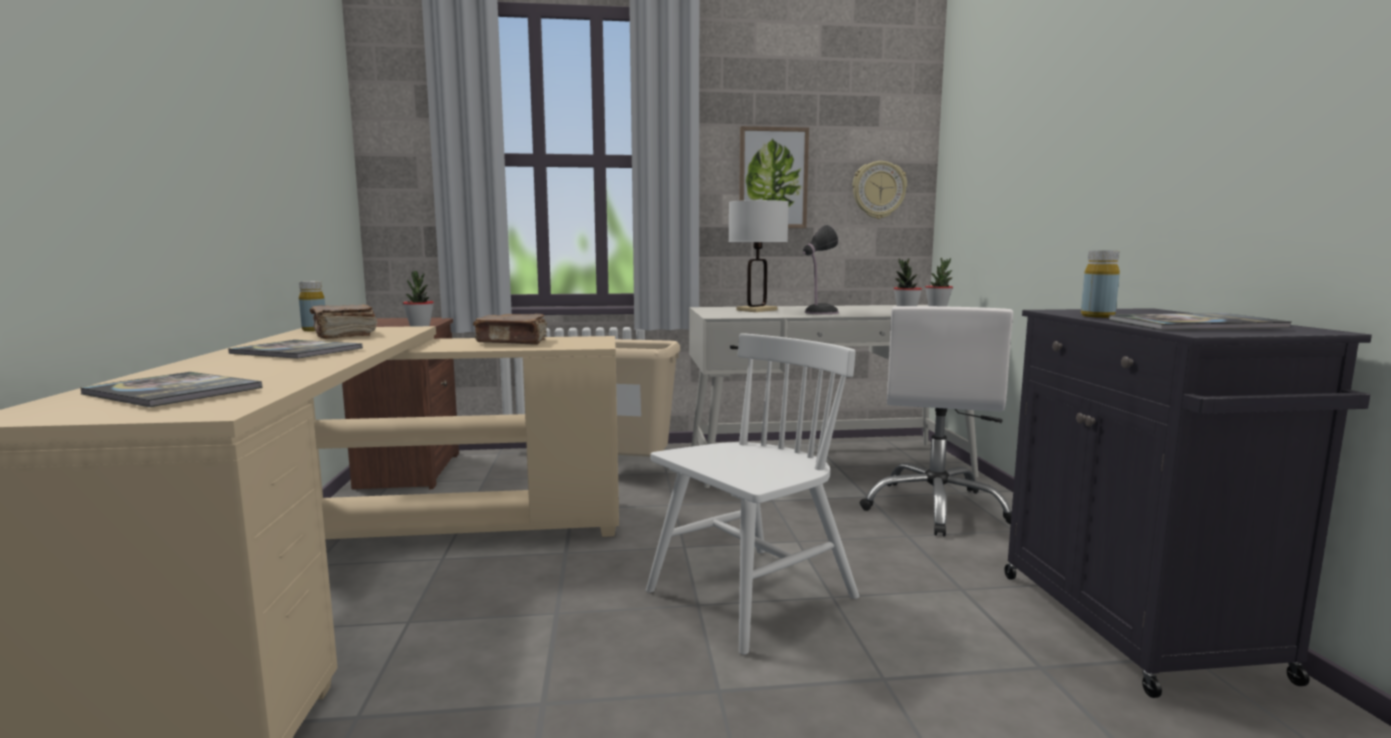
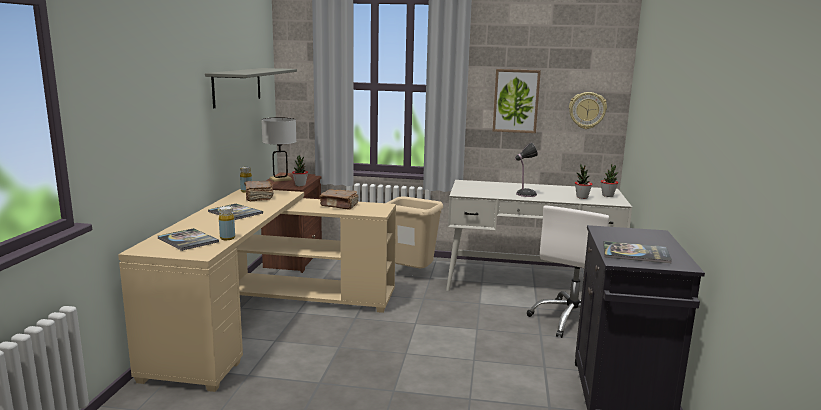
camera: 15 degrees right, 5 degrees up
(284, 127) = (237, 86): none -> grey shelf
(751, 595) = (434, 353): white chair -> none
(756, 310) = (491, 187): white table lamp -> white table lamp (280, 179)
(1097, 316) = (608, 238): yellow bottle -> yellow bottle (227, 238)

